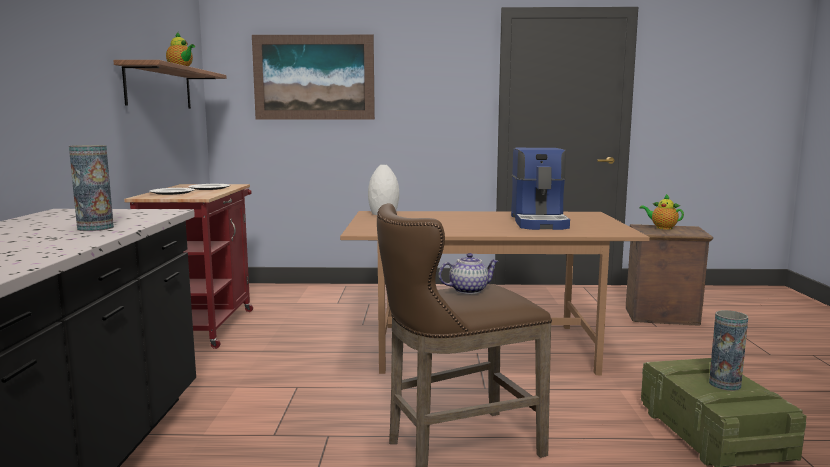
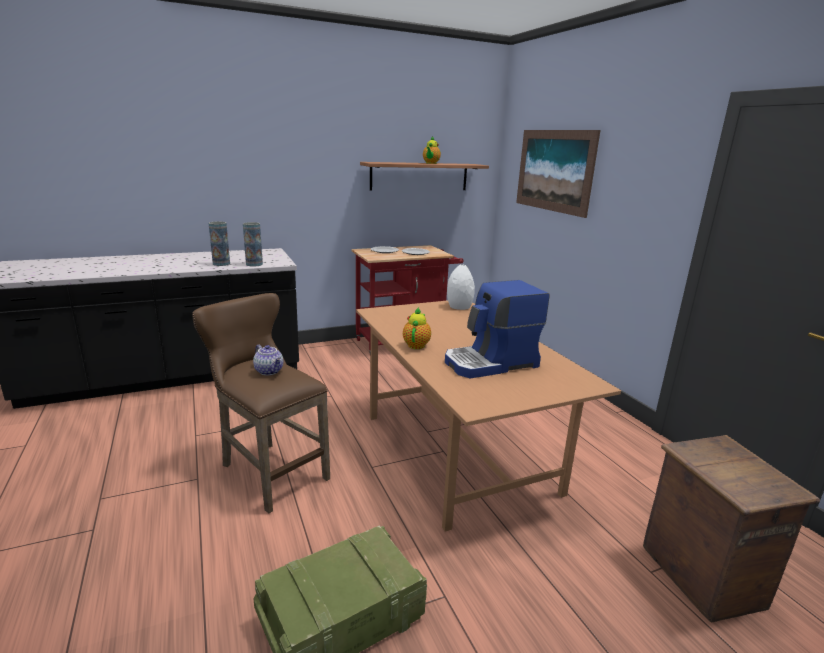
camera: 65 degrees right, 10 degrees up
(662, 228) = (736, 461): teapot -> teapot (416, 345)
(724, 384) = (341, 583): vase -> vase (254, 264)

